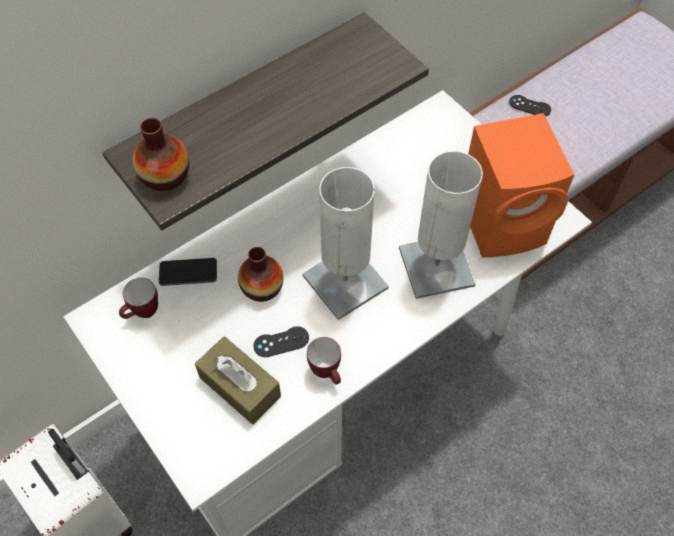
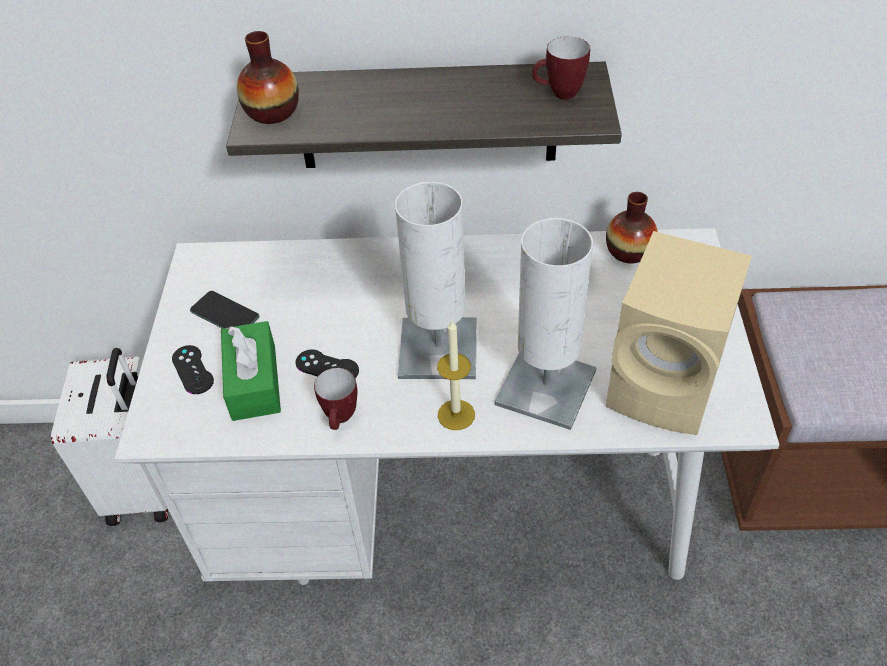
camera: 40 degrees right, 10 degrees down
(143, 314) = (237, 276): mug -> mug (558, 94)
(188, 272) = (306, 263): phone -> phone (225, 314)
(240, 386) = (254, 382): brown tissue box -> green tissue box
(262, 287) = (356, 310): vase -> vase (629, 251)
(398, 321) = (456, 415): none -> candle
(505, 221) = (667, 387): orange speaker -> beige speaker
(529, 106) = (841, 312): black game controller -> black game controller (192, 370)

